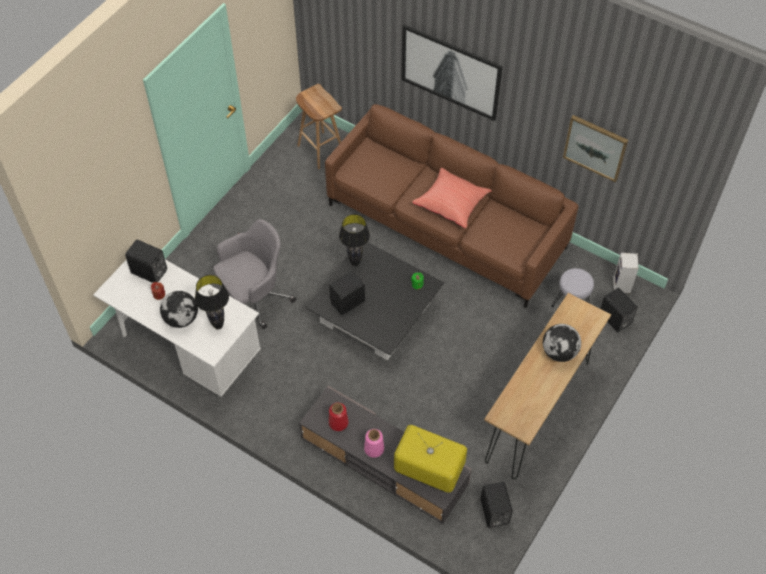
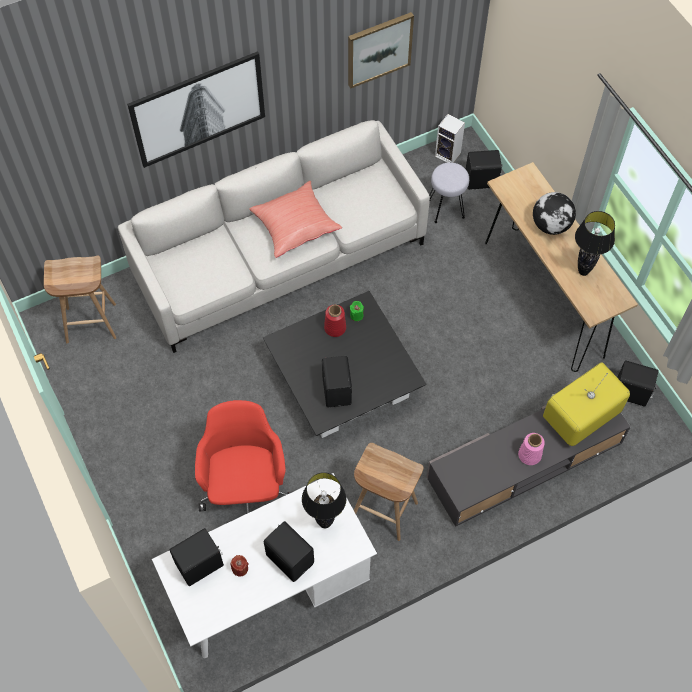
camera: 60 degrees left, 5 degrees up
(182, 318) = (290, 558): globe -> black speaker
(254, 297) = (246, 488): grey office chair -> red office chair
(287, 387) = (383, 510): none -> brown stool
(338, 422) = (480, 473): red vase -> red vase (334, 328)
(355, 263) = (291, 359): black table lamp -> black table lamp (583, 272)
(446, 226) = (279, 259): brown sofa -> grey sofa

